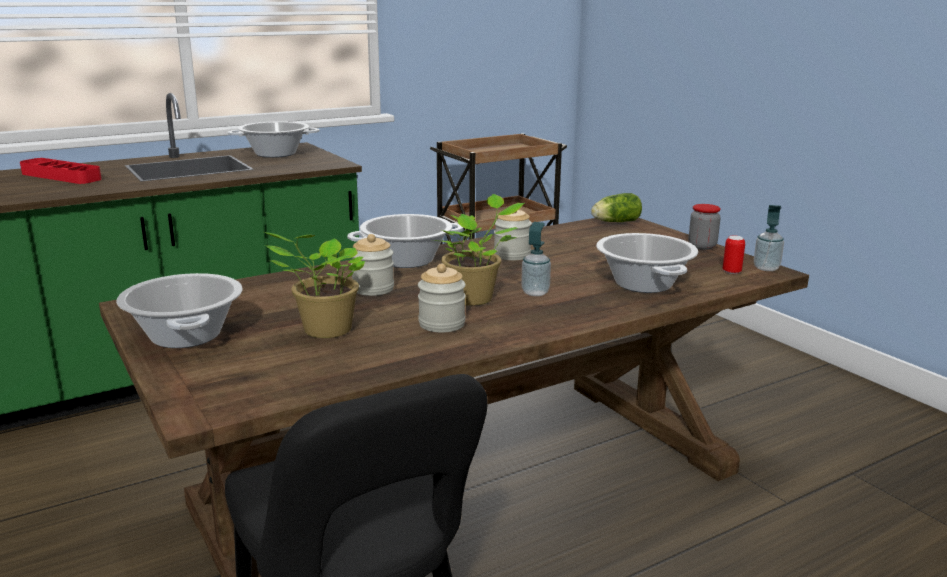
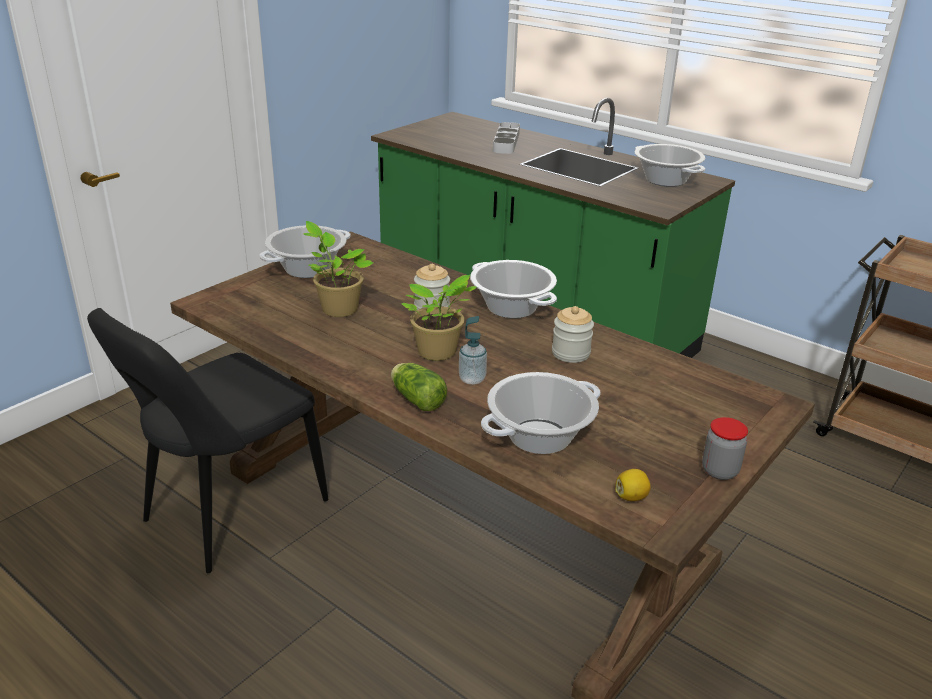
camera: 70 degrees right, 10 degrees up
(61, 176) = (506, 142): red tray -> grey tray
(442, 324) = (372, 349): jar -> none
(614, 222) = (759, 400): lettuce -> lettuce (416, 398)
(731, 272) = (631, 497): can -> lemon
(766, 268) = (671, 525): soap dispenser -> none

